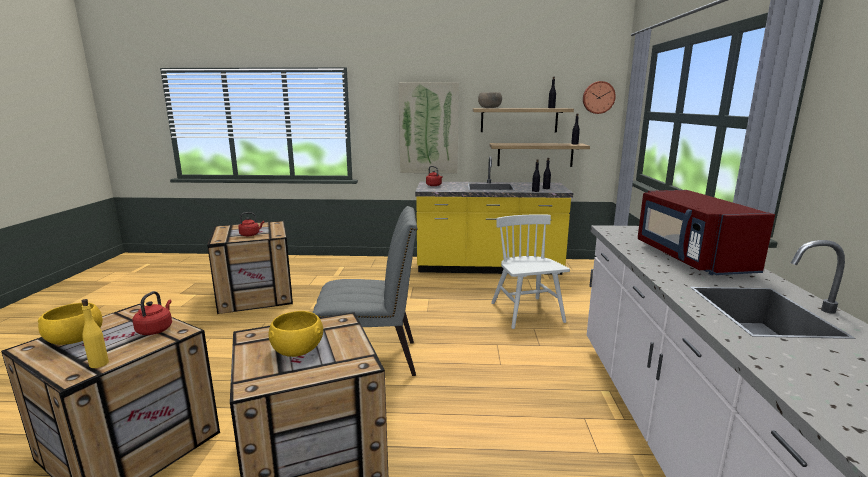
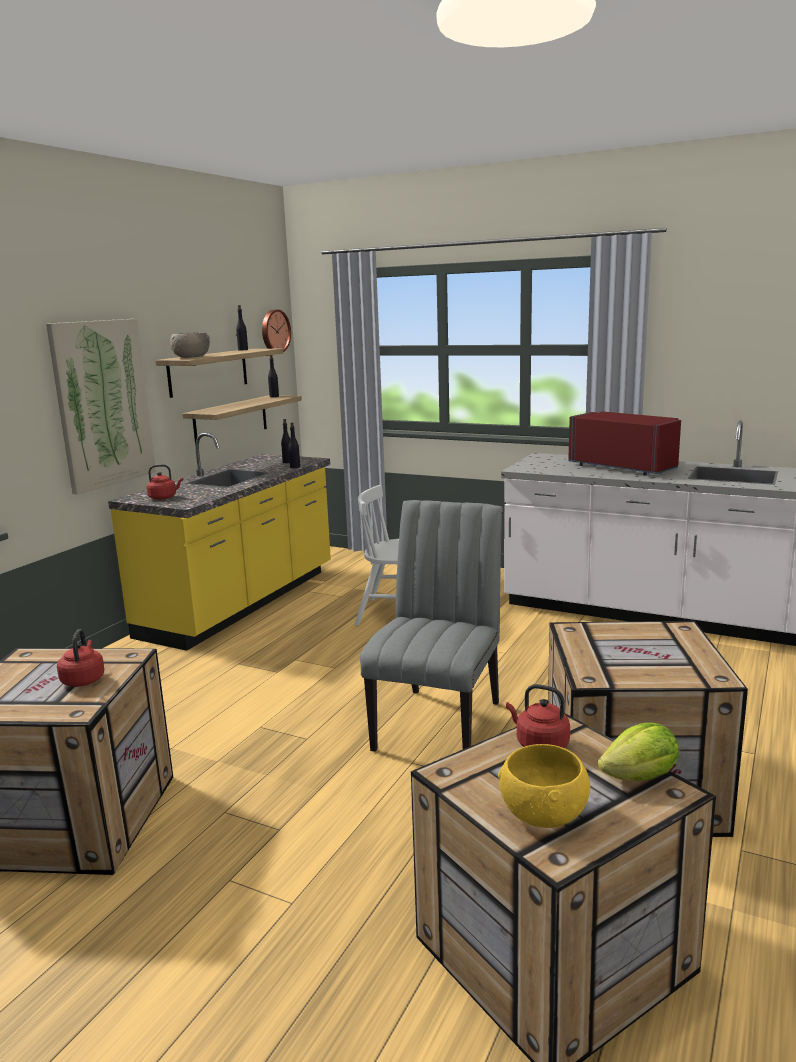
camera: 65 degrees left, 0 degrees up
(99, 364) = (640, 777): yellow bottle -> lettuce
(297, 350) = (640, 654): yellow bowl -> none
(690, 258) = (623, 467): red microwave -> red microwave turned 150 degrees counterclockwise

